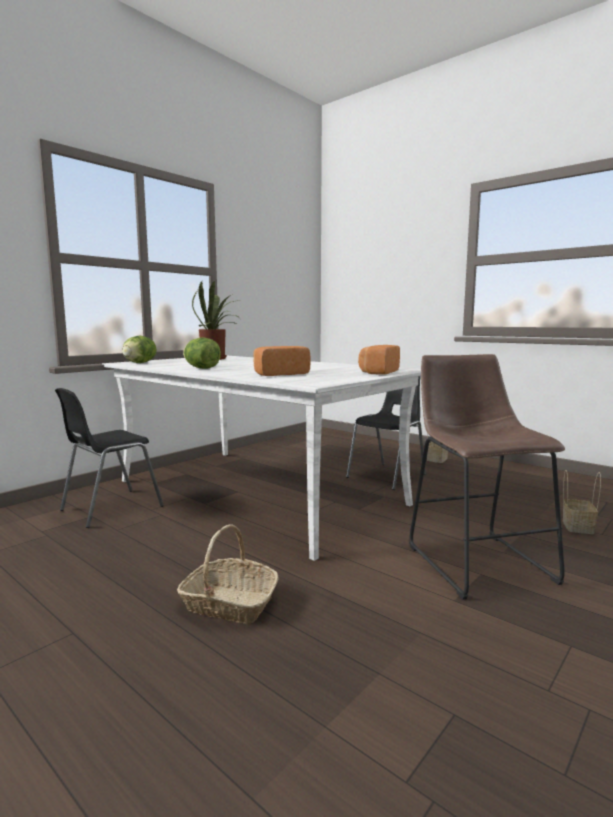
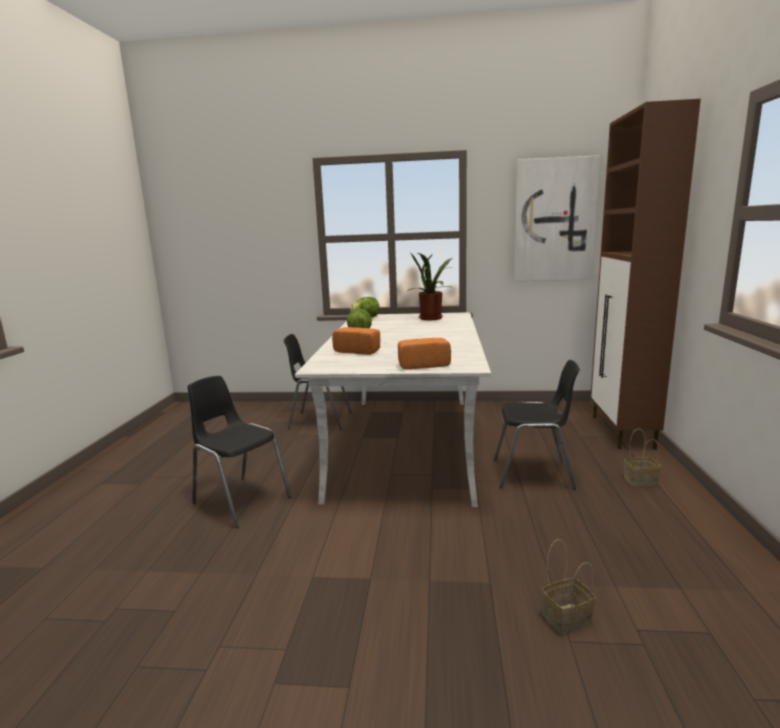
camera: 55 degrees right, 5 degrees up
(228, 603) = (241, 500): basket -> black chair
(278, 268) = (554, 220): none -> picture
(368, 441) = (622, 432): none -> brown cabinet
(475, 559) = (395, 569): brown stool -> none

